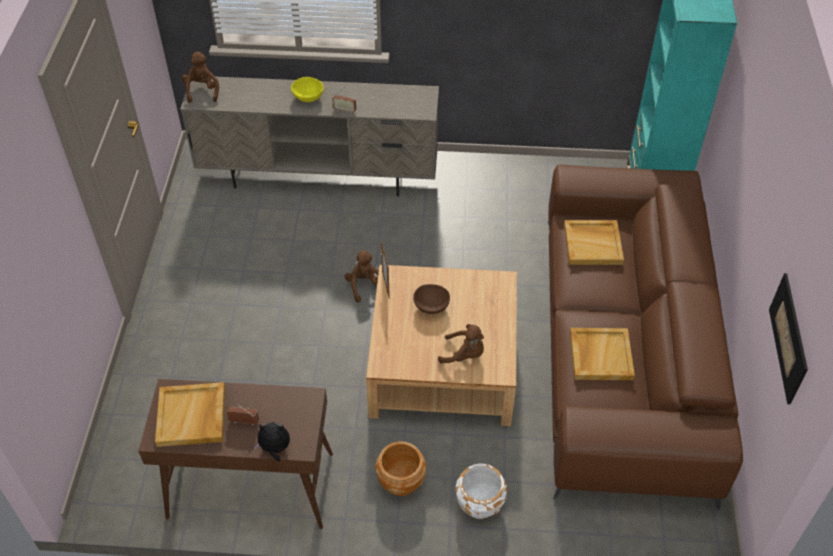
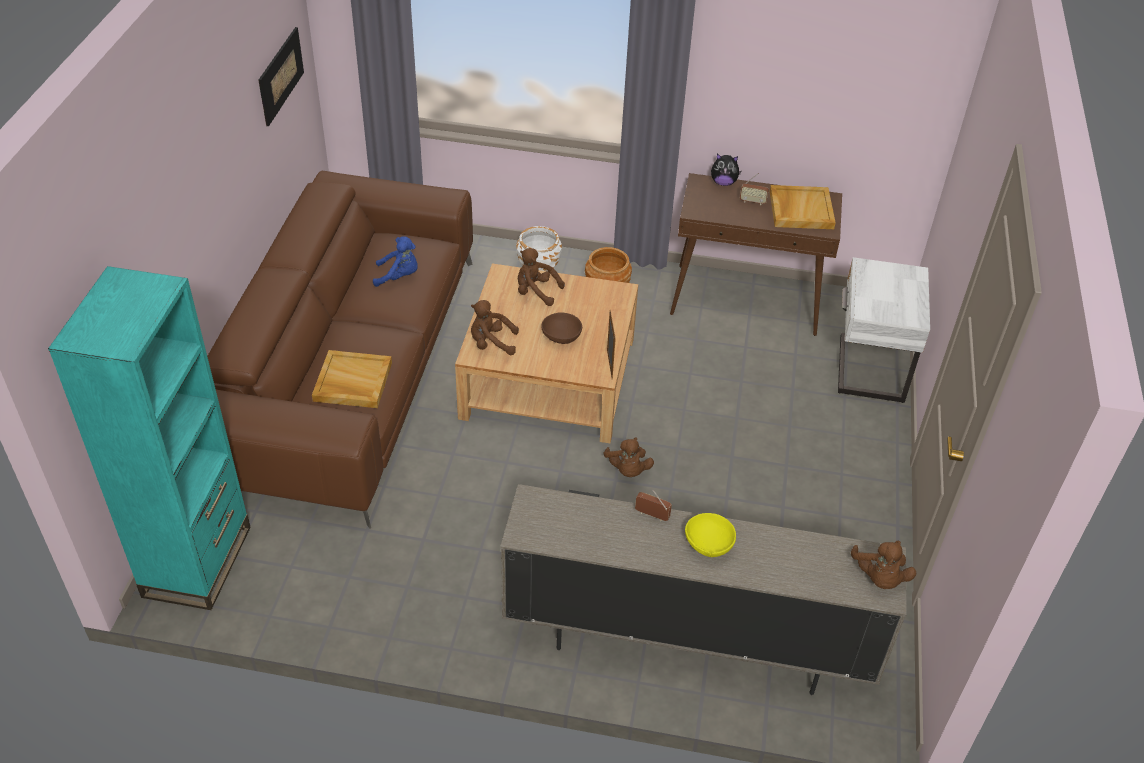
camera: 175 degrees left, 5 degrees down
(141, 409) = (867, 370): none -> white nightstand
(491, 294) = (491, 343): none -> brown plush toy
(600, 355) = (399, 276): beige tray -> blue plush toy

